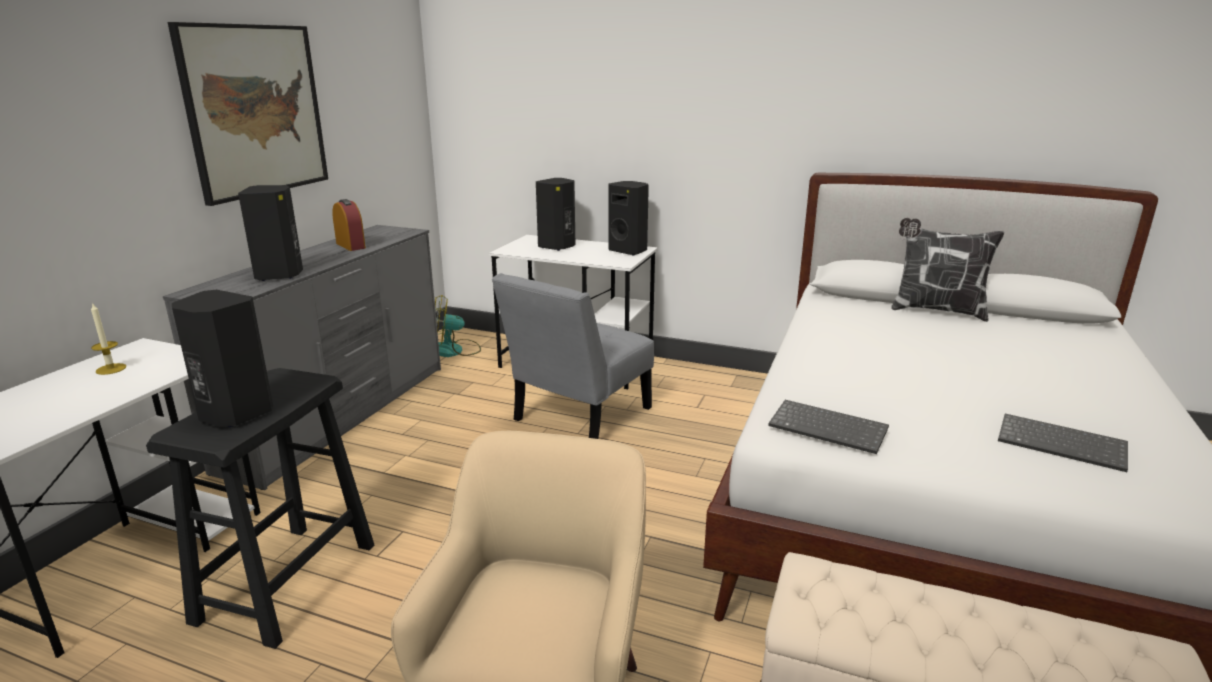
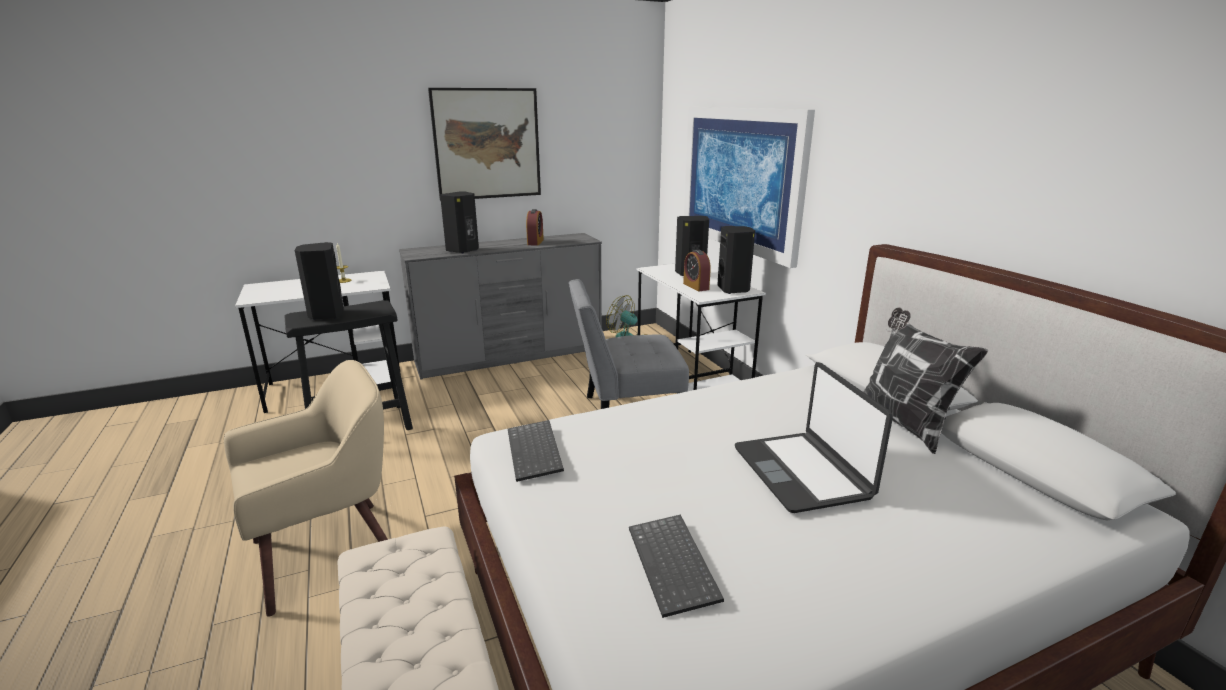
camera: 45 degrees right, 0 degrees up
(592, 256) = (696, 286): none -> alarm clock
(594, 131) = (740, 179): none -> picture
(973, 360) = (802, 472): none -> laptop

